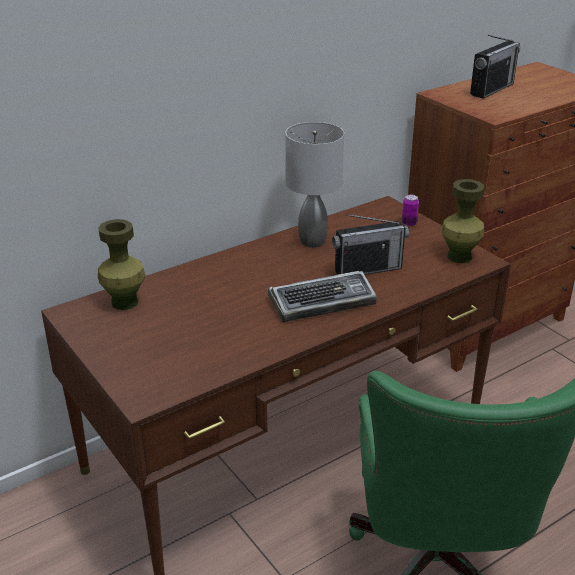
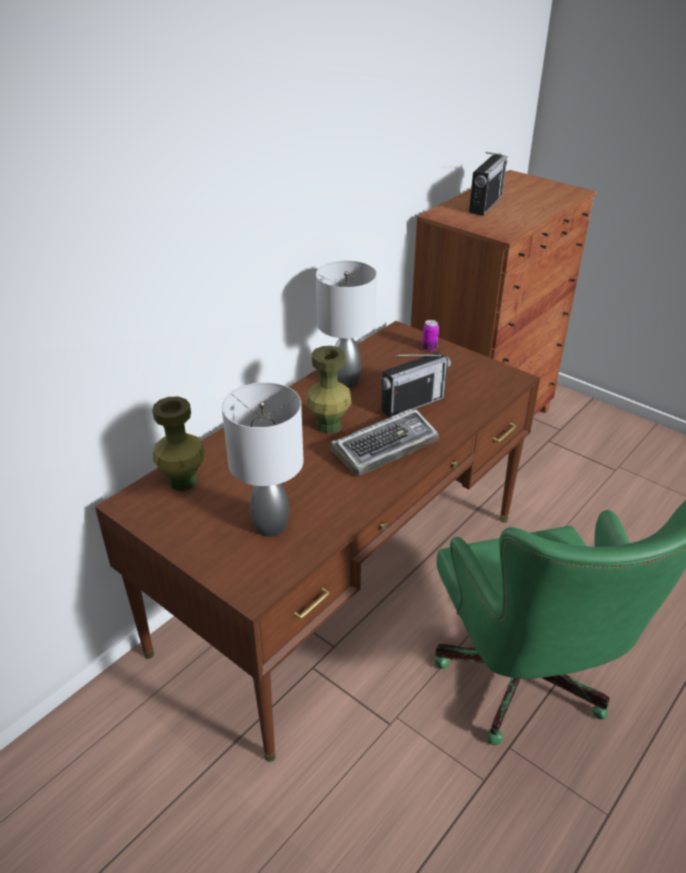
camera: 15 degrees left, 5 degrees up
(183, 351) = (270, 527): none -> grey table lamp
(459, 256) = (491, 377): green vase -> green vase (329, 425)

